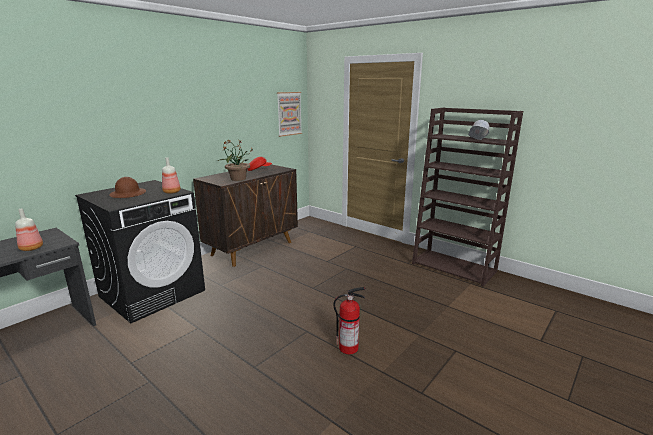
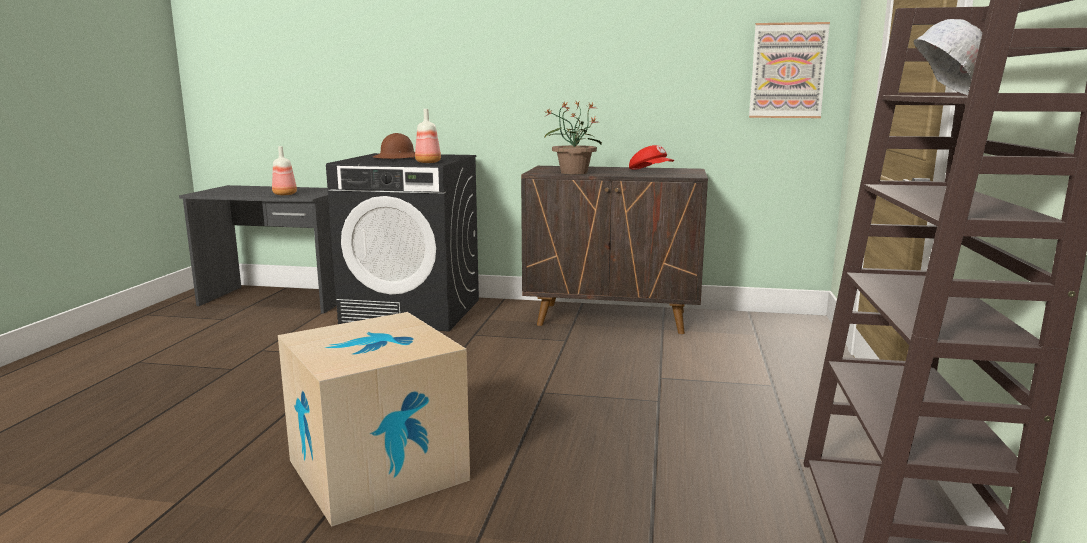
camera: 60 degrees right, 5 degrees down
(349, 347) = (377, 470): fire extinguisher -> cardboard box

